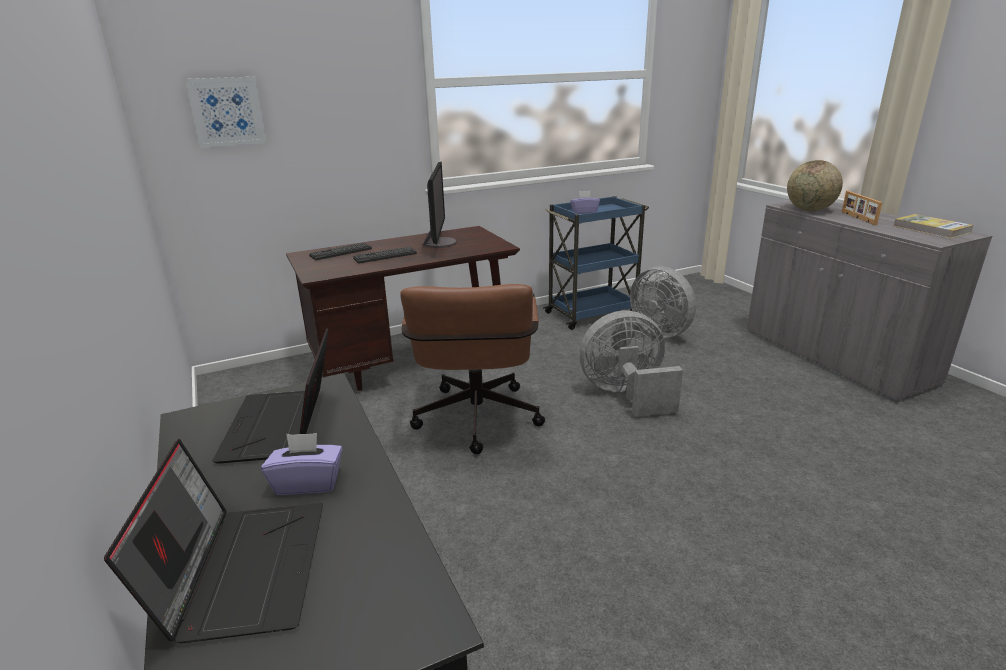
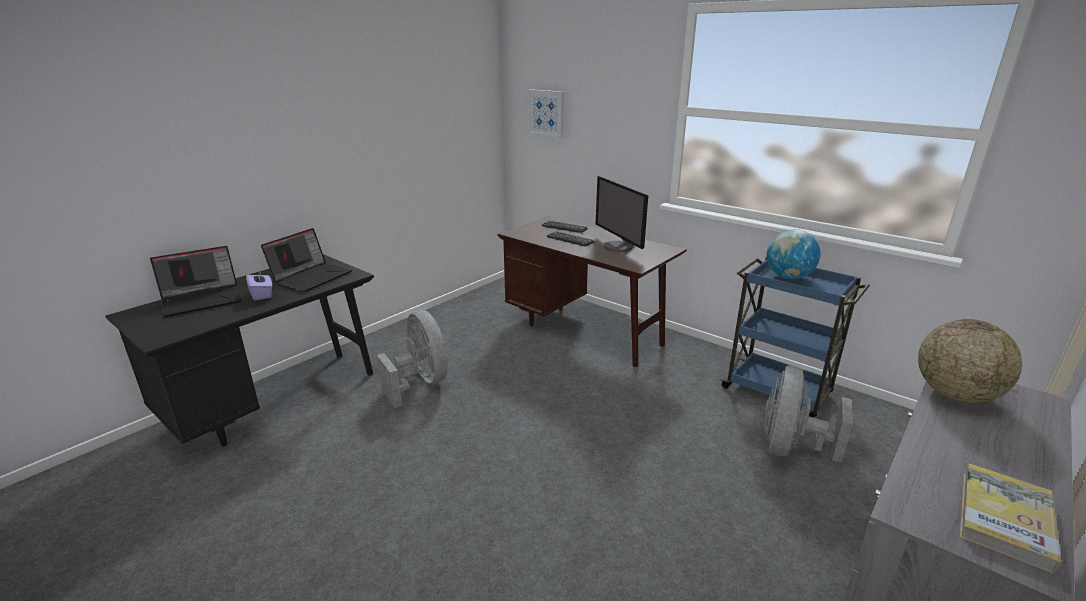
camera: 65 degrees right, 0 degrees up
(283, 426) = (312, 277): laptop -> laptop turned 150 degrees clockwise
(439, 243) = (619, 247): monitor -> monitor turned 90 degrees clockwise
(476, 423) = (519, 381): brown office chair -> none
(584, 212) = (788, 277): purple tissue box -> globe
(626, 395) = (620, 445): grey fan -> grey fan (421, 383)
(857, 218) = (968, 438): picture frame -> none

